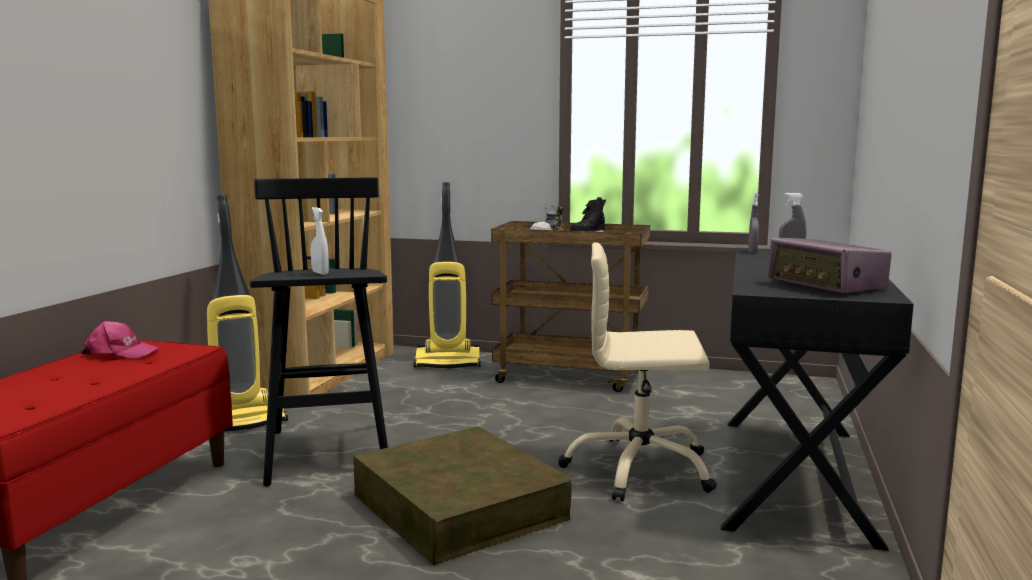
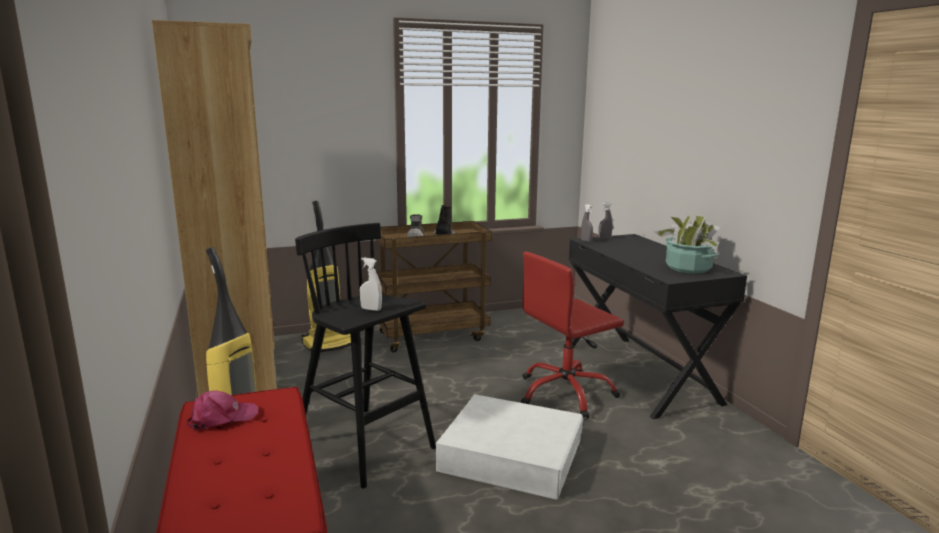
camera: 35 degrees left, 5 degrees up
(459, 507) = (511, 454): brown storage box -> white storage box
(639, 469) = (566, 394): beige office chair -> red office chair
(826, 286) = (688, 268): radio -> potted plant

